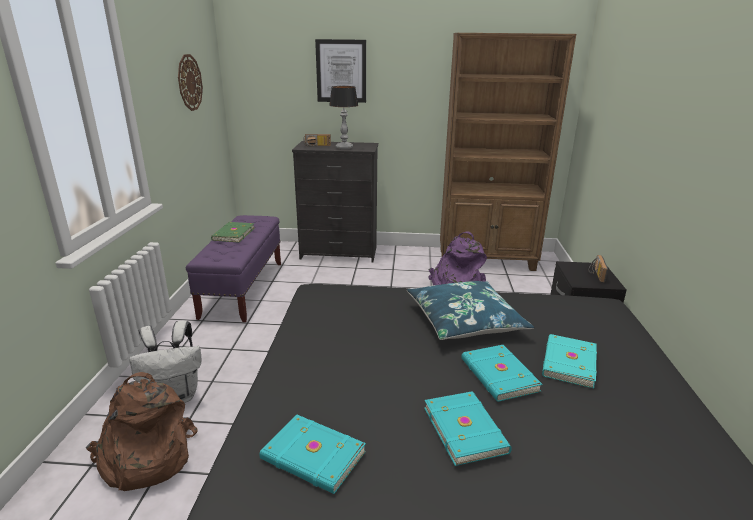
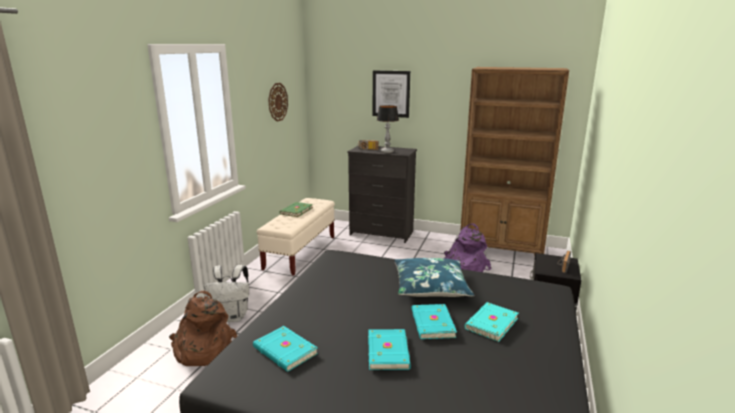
camera: 15 degrees right, 5 degrees down
(243, 289) = (300, 252): purple bench -> beige bench

